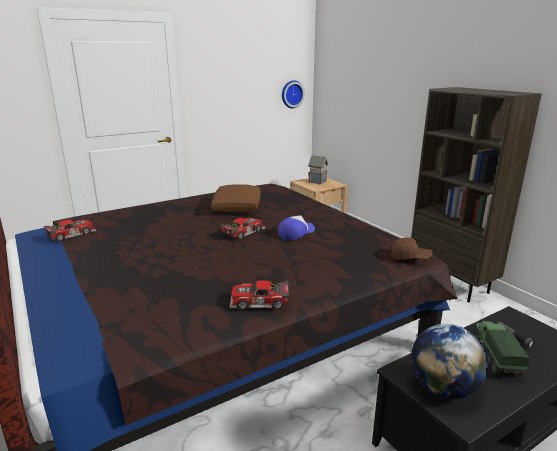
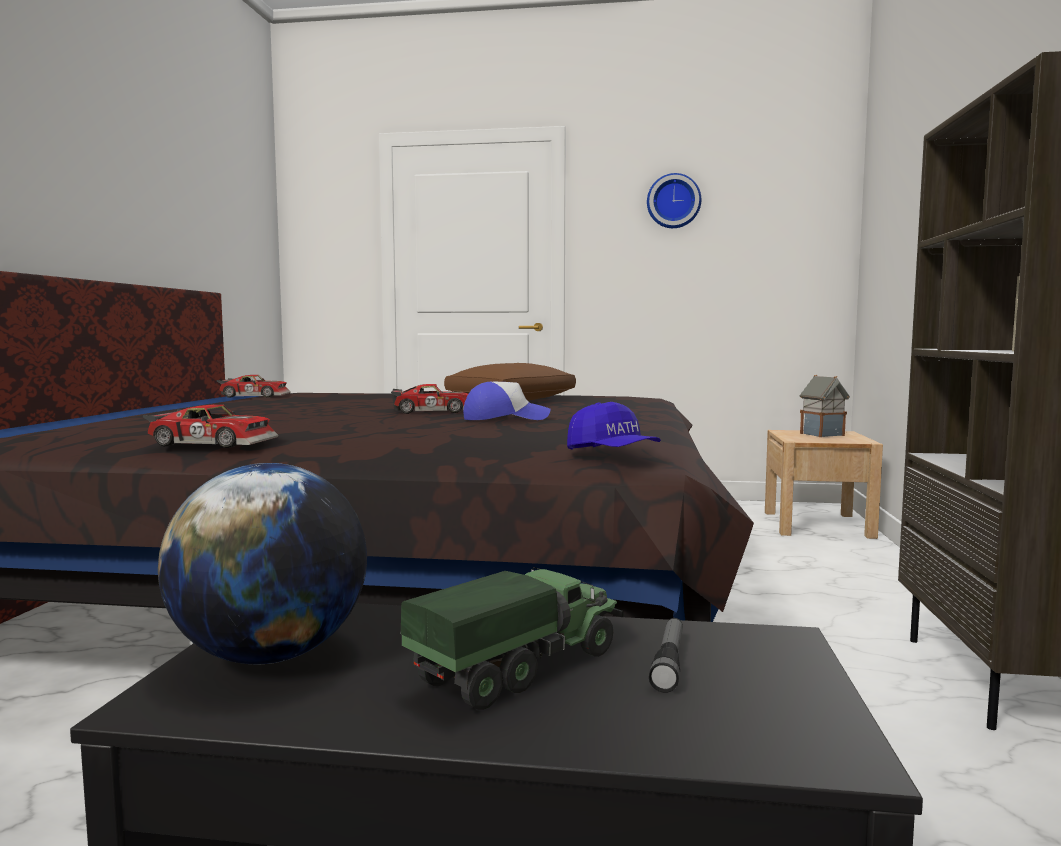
camera: 40 degrees right, 15 degrees down
(259, 302) = (215, 442): toy car -> toy car turned 150 degrees clockwise
(291, 94) = (801, 261): wall clock -> wall clock (673, 201)
(410, 257) = (612, 453): brown cap -> blue cap

